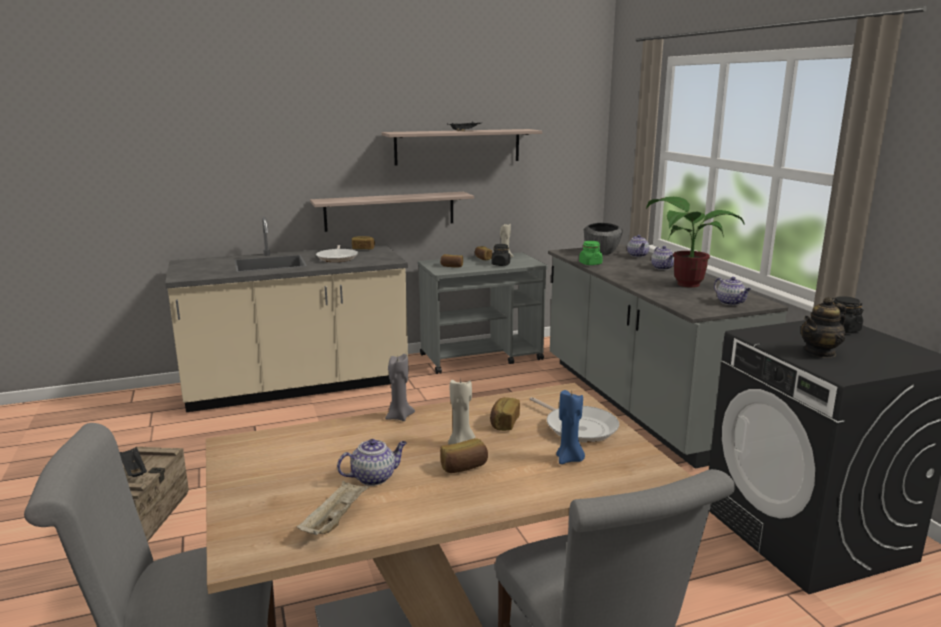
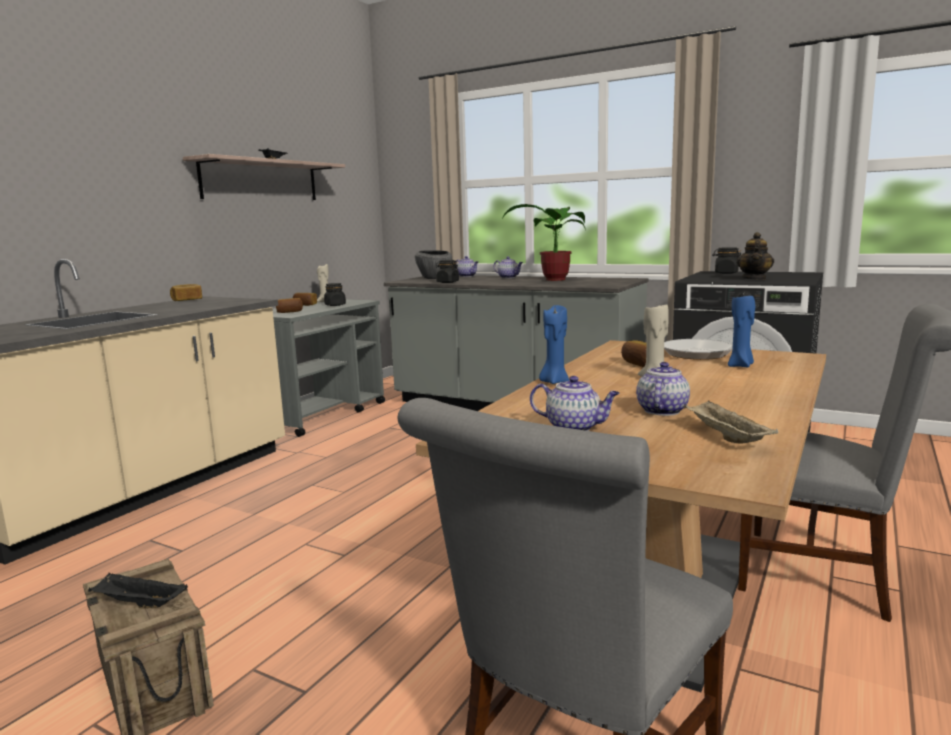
camera: 40 degrees left, 5 degrees down
(337, 258) = (178, 307): frying pan -> none
(390, 211) = (201, 255): shelf -> none
(399, 417) = (554, 382): grey candle -> blue candle
(464, 467) = (698, 387): bread -> none
(590, 263) = (447, 282): green jar -> black jar
(731, 303) = (613, 281): teapot -> teapot (574, 427)

